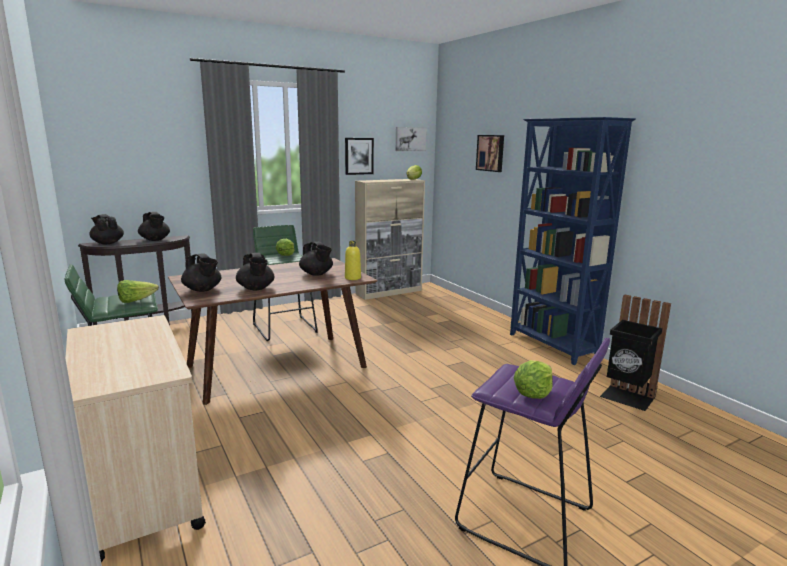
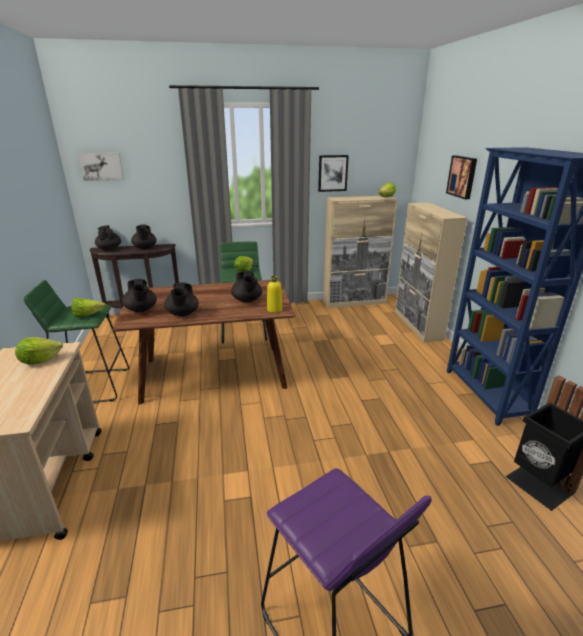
camera: 20 degrees right, 10 degrees up
(410, 139) = (388, 155): picture -> picture (102, 166)
(463, 304) = (418, 325): none -> beige cabinet
(533, 394) = (327, 533): lettuce -> lettuce (40, 360)

